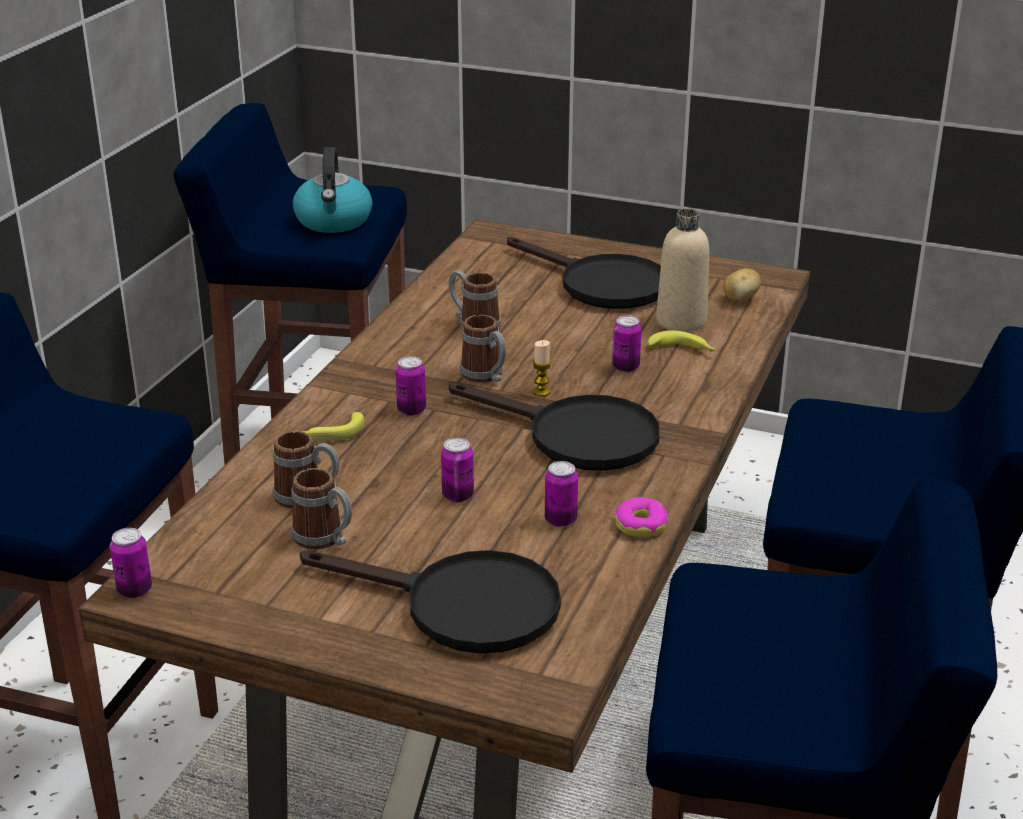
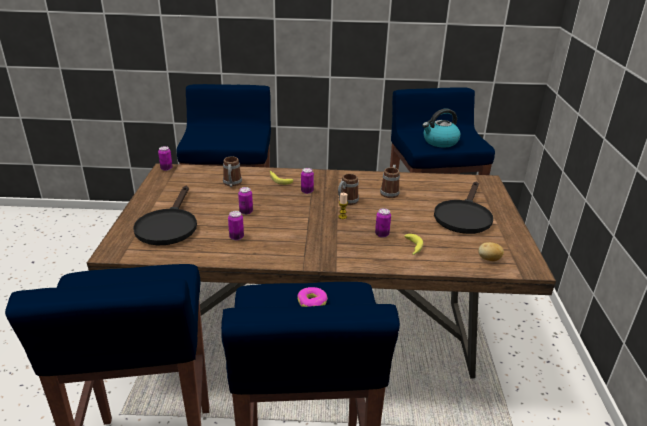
camera: 70 degrees right, 0 degrees up
(325, 539) = (205, 192): mug -> none
(576, 436) = (308, 231): black frying pan -> none
(641, 525) = (240, 257): donut -> donut (312, 302)
(681, 321) = (444, 244): beige bottle -> none

